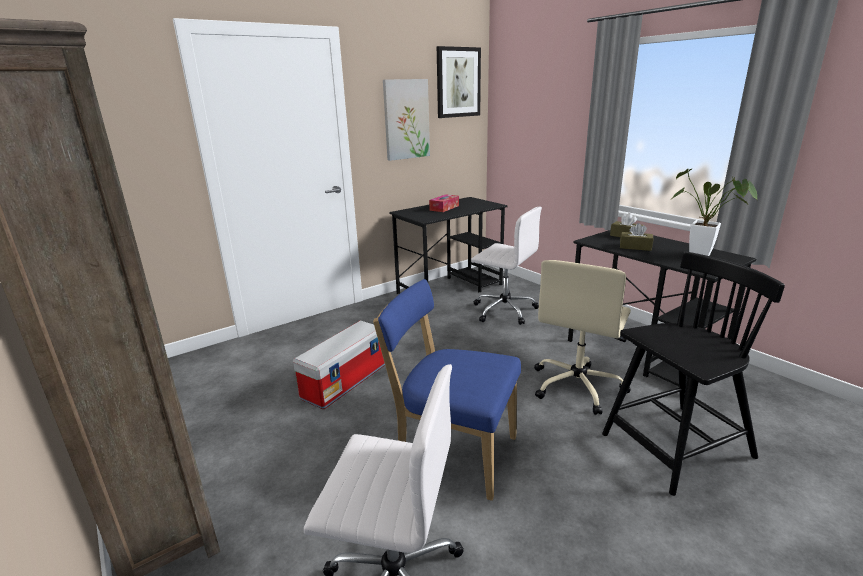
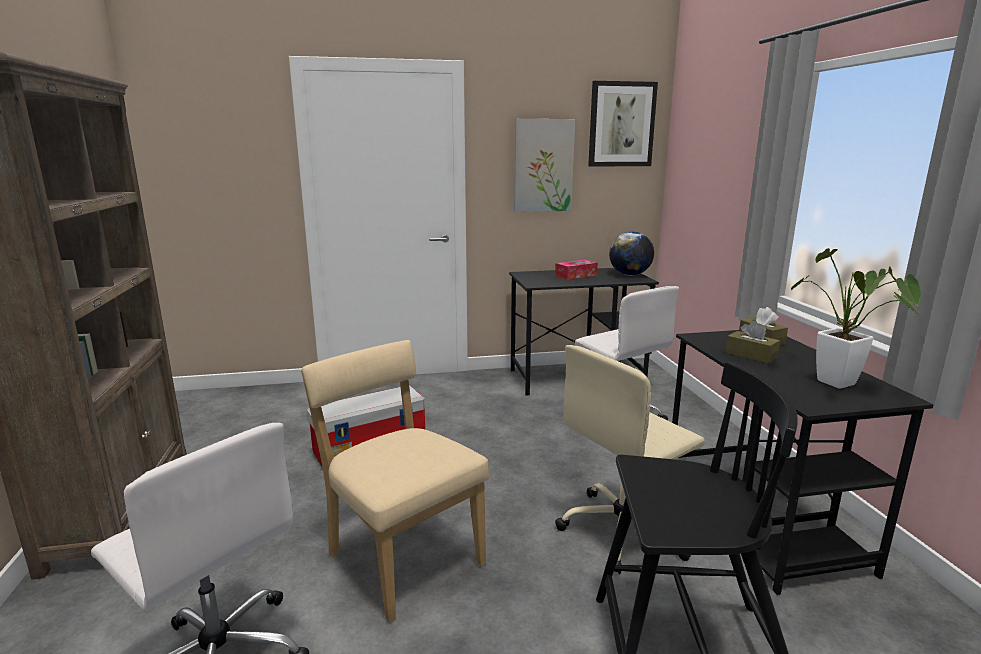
camera: 25 degrees right, 5 degrees down
(453, 453) = (401, 556): blue chair -> beige chair
(481, 202) = (630, 275): none -> globe

